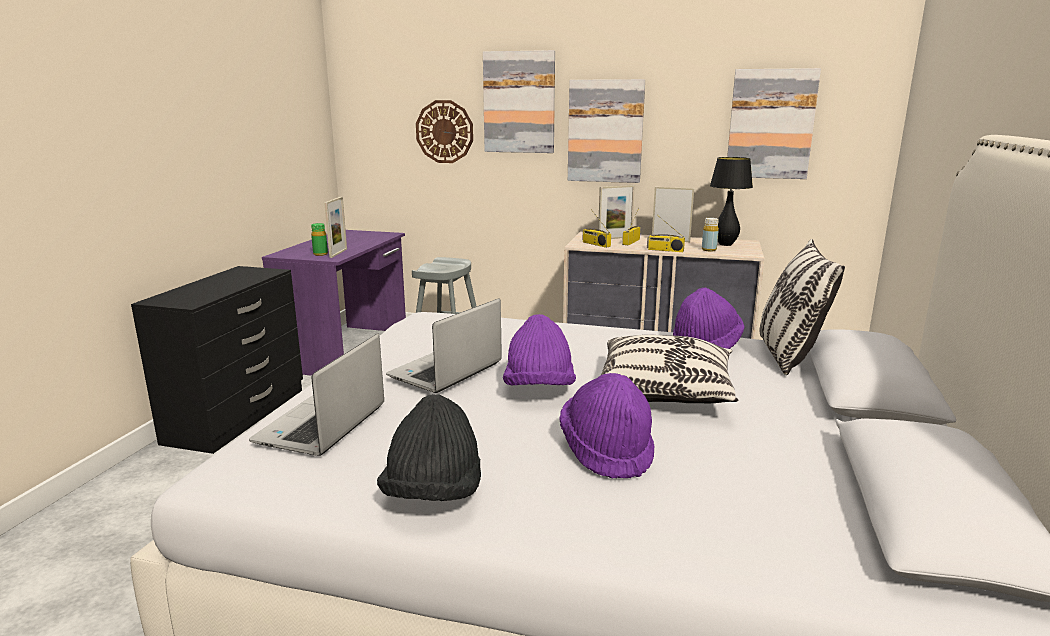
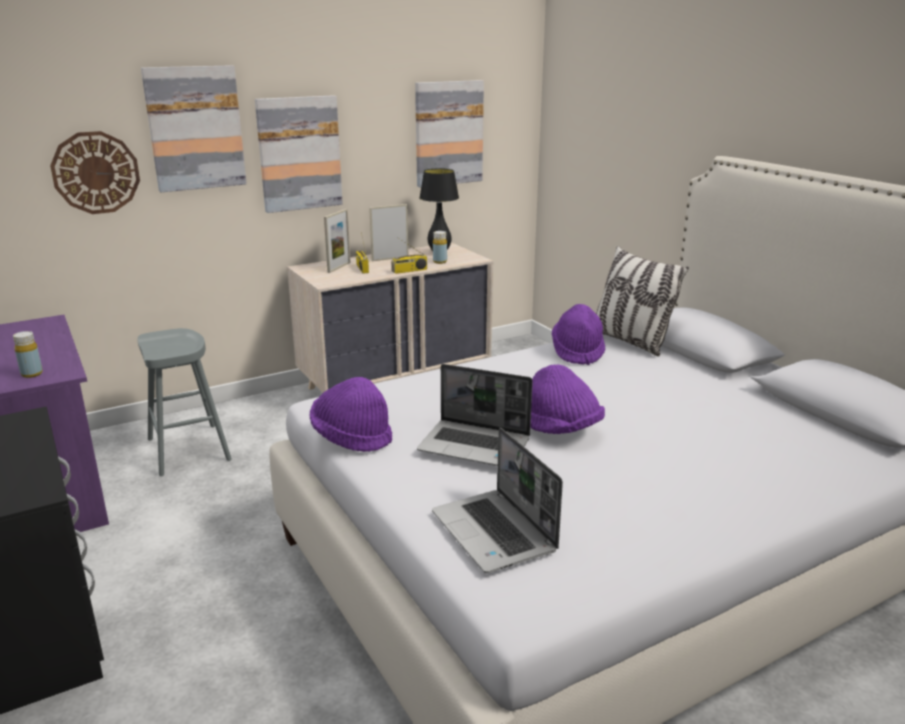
camera: 45 degrees left, 5 degrees up
(320, 254) = (32, 374): green bottle -> yellow bottle
(338, 253) = (54, 365): picture frame -> none
(434, 494) = (669, 531): black hat -> none
(445, 371) = (476, 445): laptop -> laptop turned 60 degrees counterclockwise
(595, 244) = (338, 279): radio -> none
(607, 451) = (683, 452): purple hat -> purple hat (352, 437)
(665, 391) = (627, 396): pillow -> none

